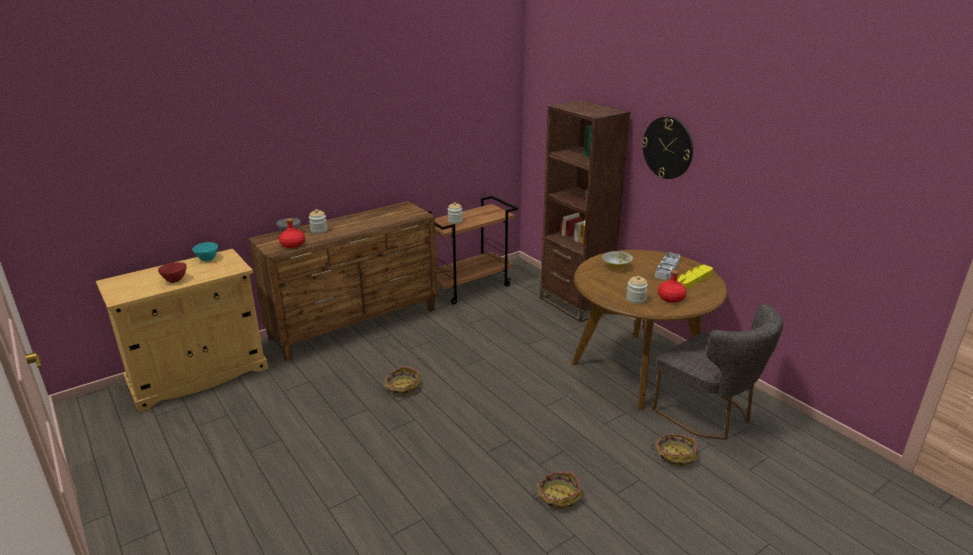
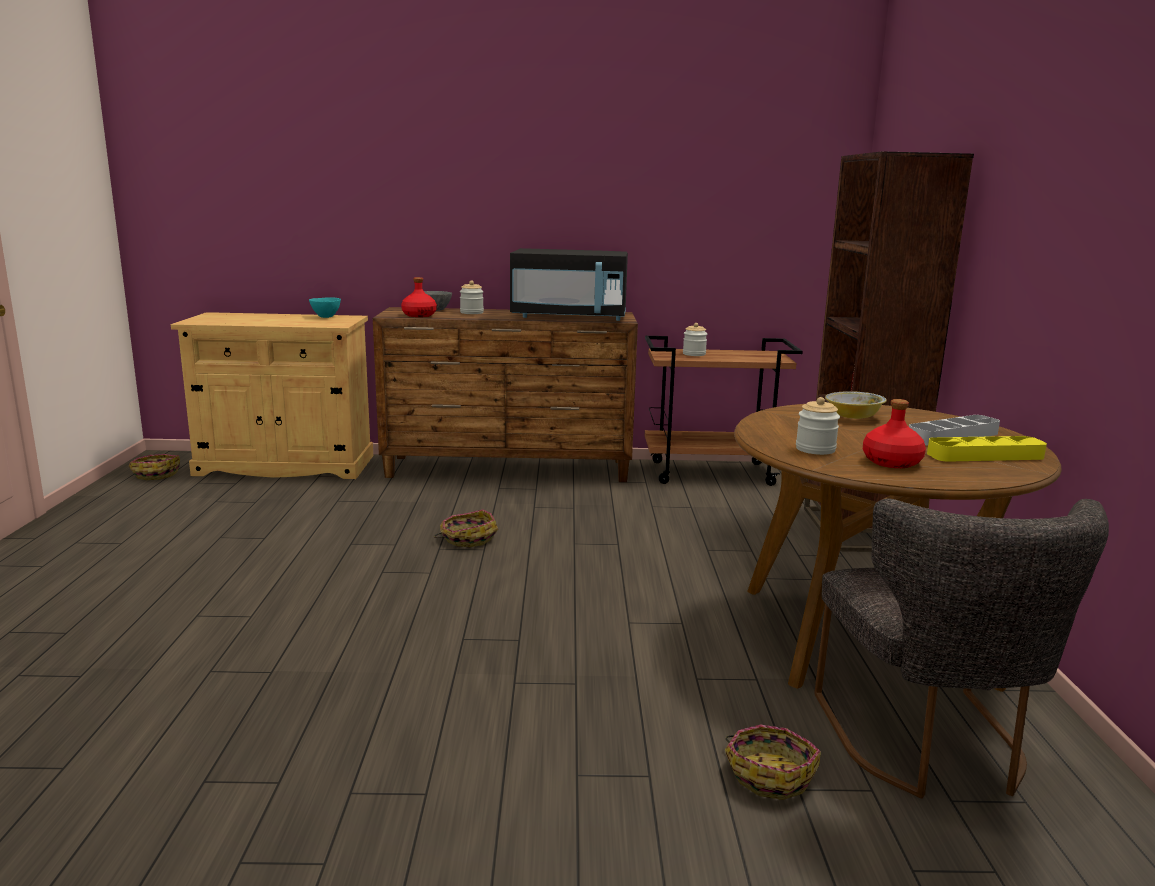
camera: 35 degrees right, 10 degrees down
(175, 280) = (264, 321): red bowl -> none
(386, 219) = (570, 317): none -> black microwave
(558, 496) = (479, 733): basket -> basket (156, 474)
(667, 147) = (1018, 207): wall clock -> none

